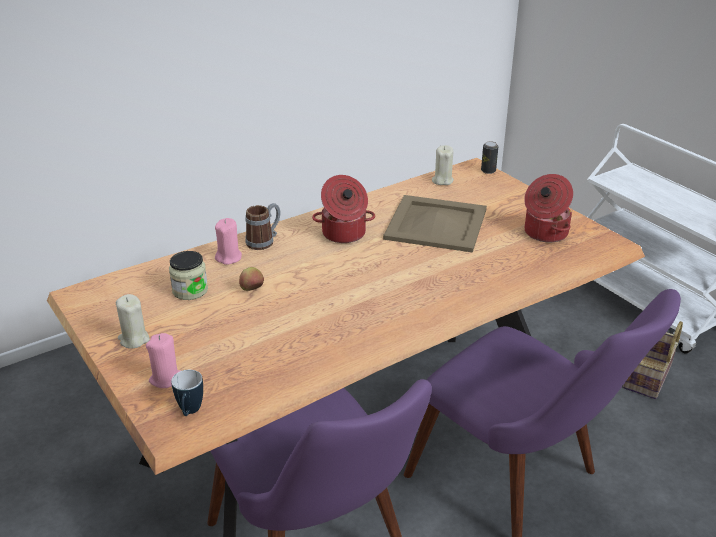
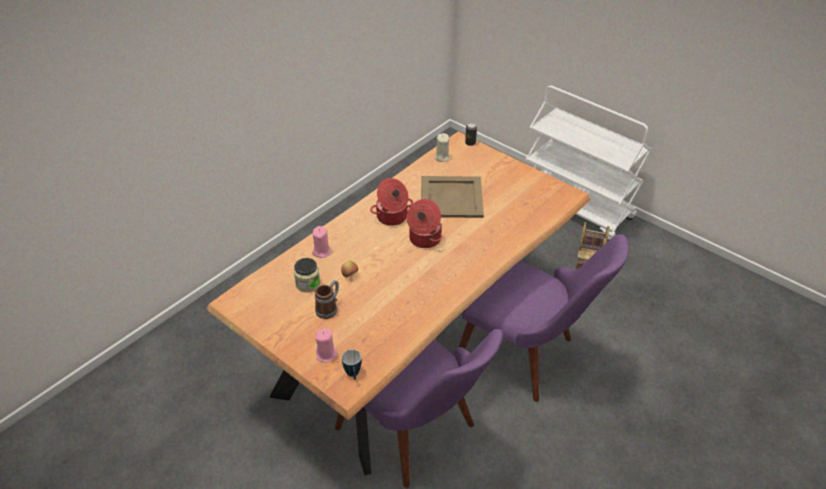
camera: 15 degrees left, 10 degrees up
(134, 339) = (289, 330): beige candle -> none
(264, 241) = (339, 233): mug -> mug (329, 308)
(544, 233) = (524, 193): cooking pot -> cooking pot (424, 239)

